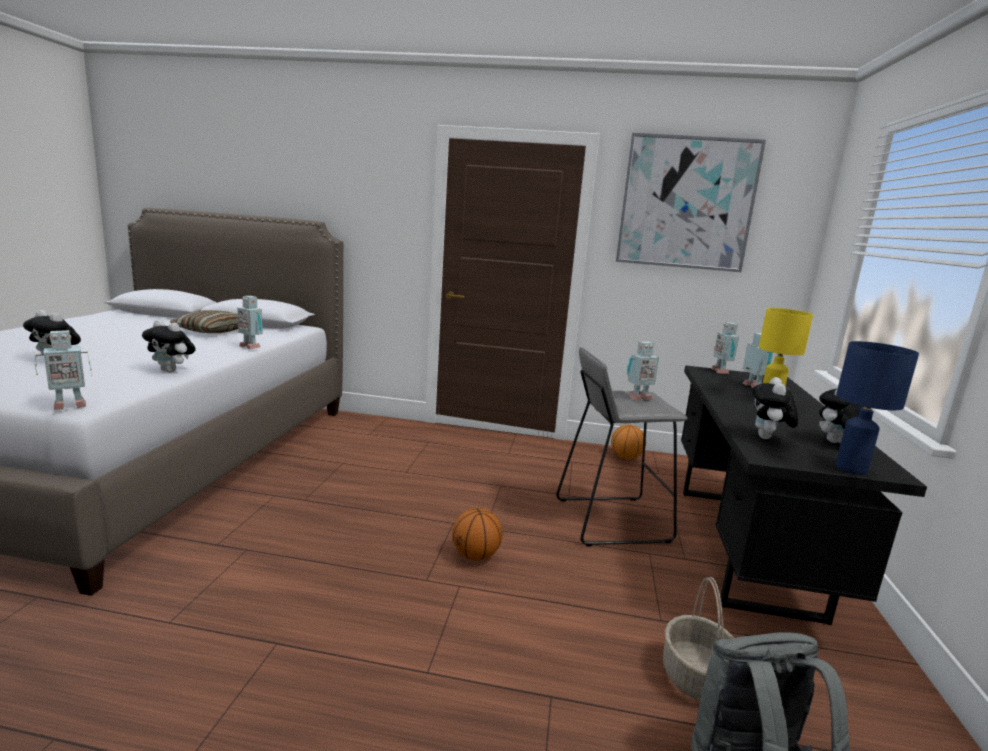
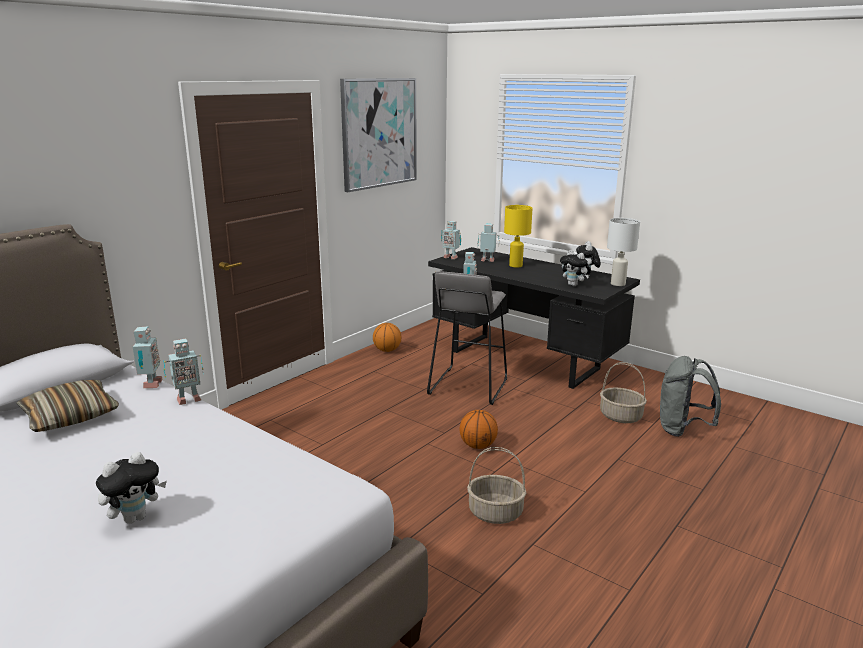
camera: 60 degrees left, 5 degrees up
(69, 405) = (351, 496): toy robot -> toy robot (150, 385)
(172, 371) = (258, 444): plush toy -> none
(335, 599) = (496, 512): none -> basket
(850, 468) = (617, 284): blue table lamp -> white table lamp

